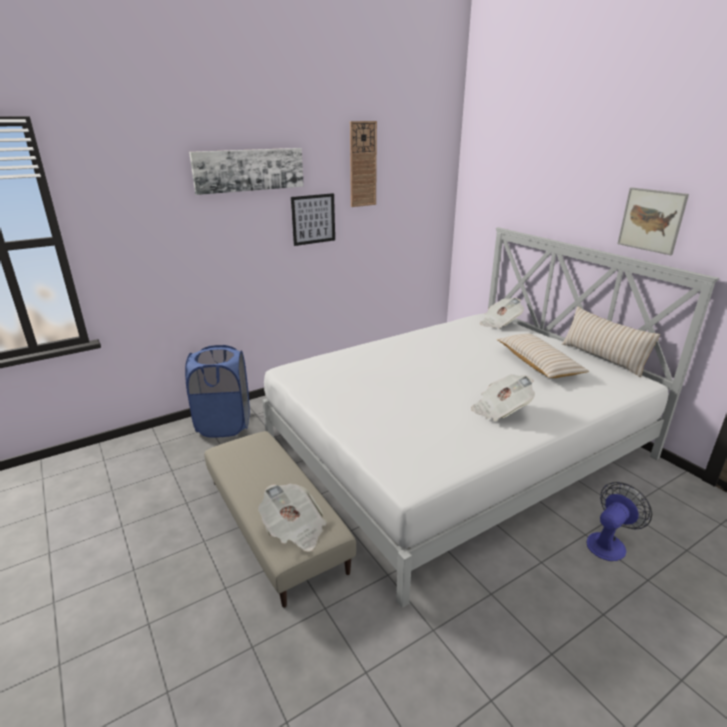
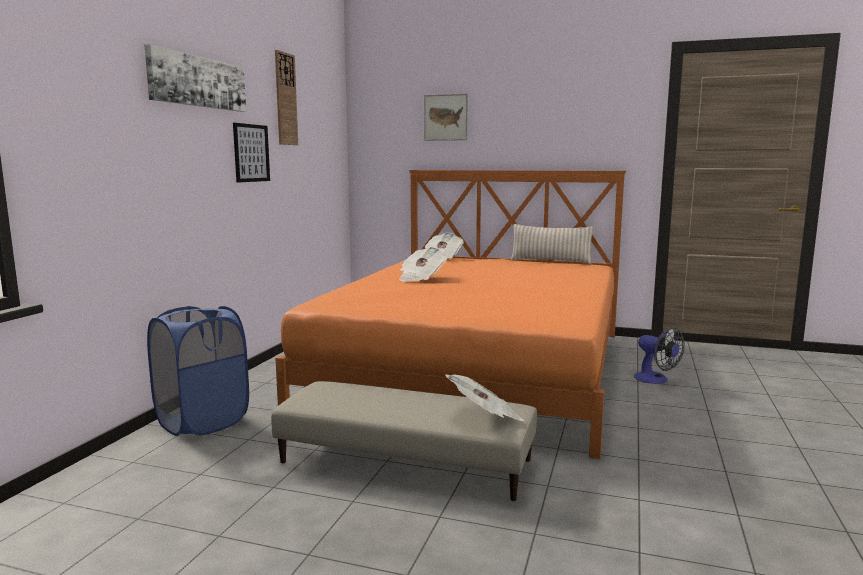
camera: 40 degrees left, 15 degrees down
(455, 447) = (476, 368): white bed -> orange bed
(500, 410) = (548, 288): newspaper -> newspaper (421, 278)
(538, 364) = (518, 269): beige pillow -> none
(609, 543) = (656, 380): fan -> fan turned 135 degrees clockwise
(651, 220) = (563, 138): picture -> picture (446, 117)

